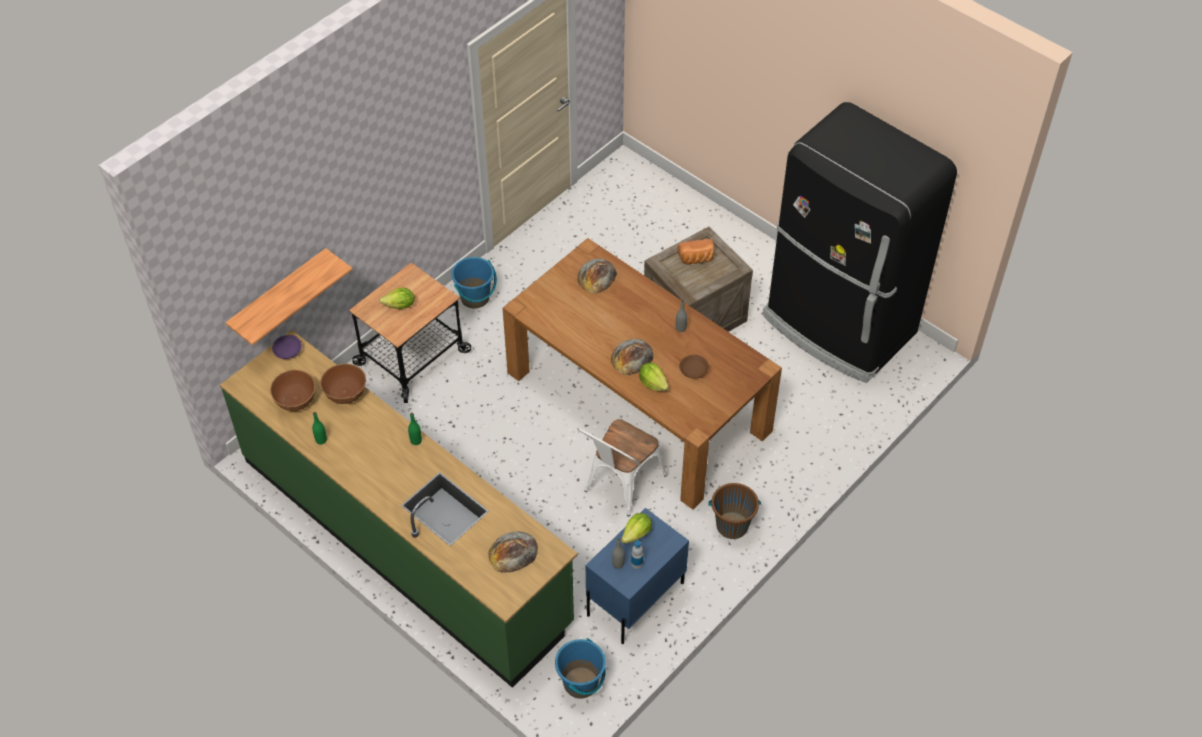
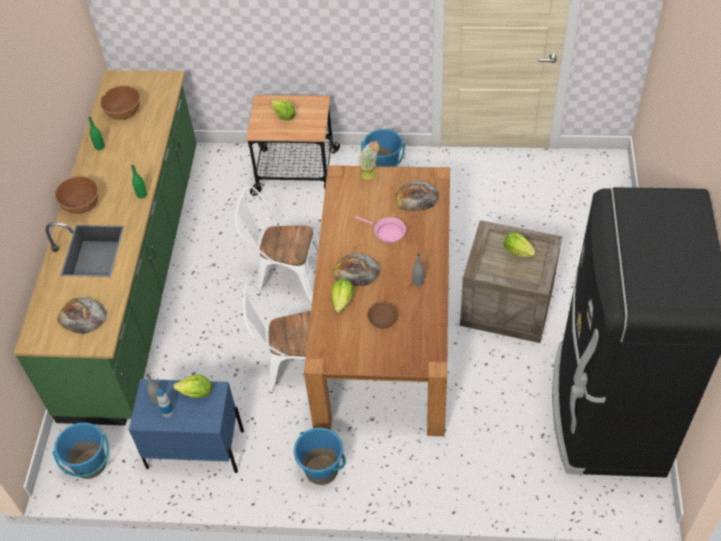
camera: 55 degrees right, 0 degrees up
(279, 295) = (185, 37): shelf -> none
(288, 350) = (164, 80): purple bowl -> none
(345, 393) = (152, 132): brown bowl -> brown bowl (81, 204)
(521, 436) = (284, 277): none -> white chair
(545, 289) = (371, 176): none -> potted plant
(613, 316) = (387, 232): none -> pink frying pan
(696, 259) = (518, 251): bread -> lettuce
(732, 525) = (322, 470): brown bucket -> blue bucket

